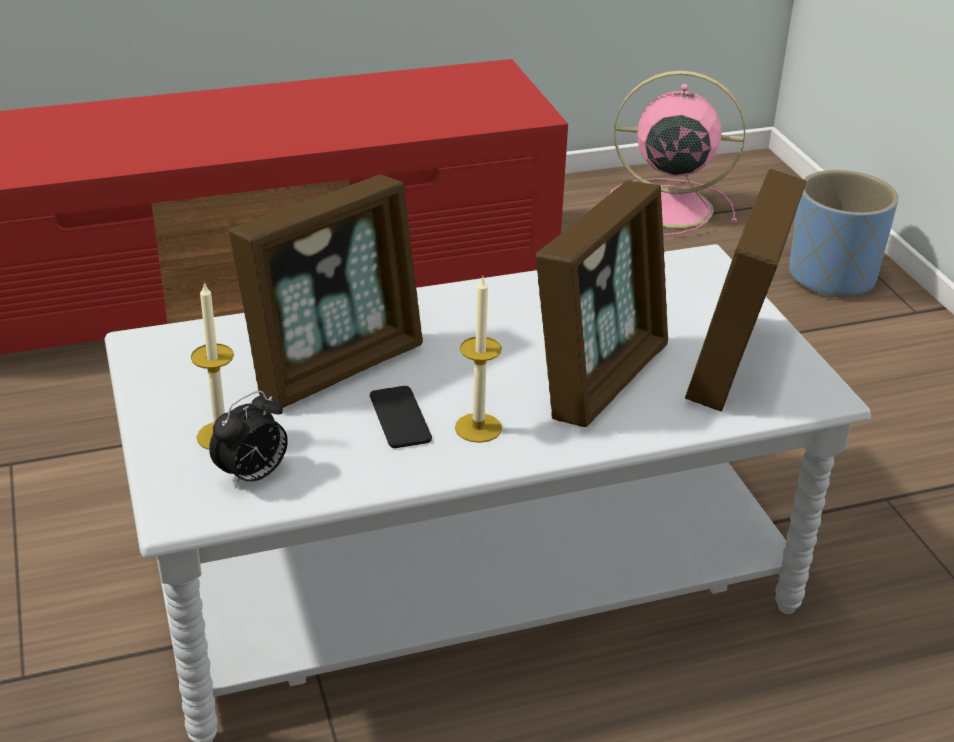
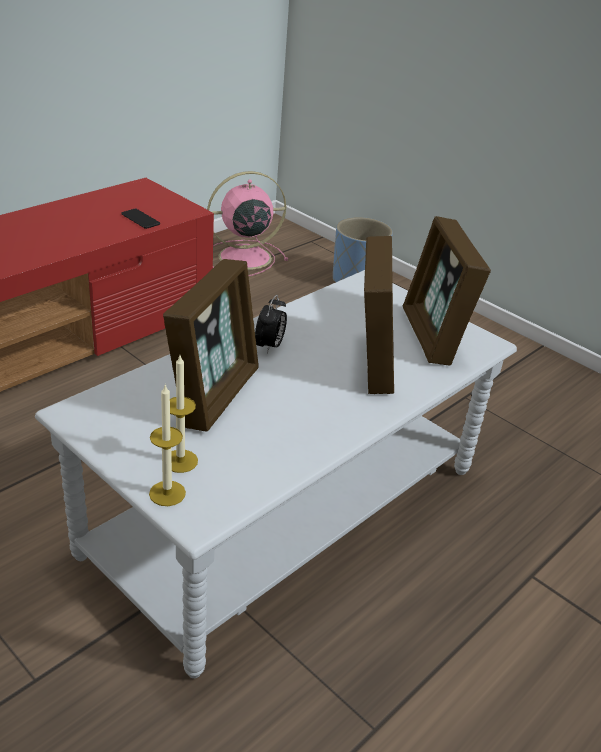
camera: 30 degrees left, 0 degrees up
(253, 476) = (224, 481): alarm clock -> alarm clock (269, 346)
(400, 418) = (282, 417): phone -> phone (140, 219)
(478, 428) = (332, 410): candle -> candle (167, 493)

